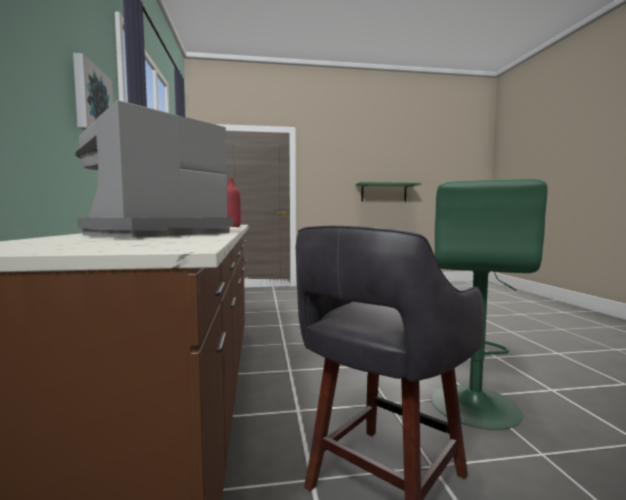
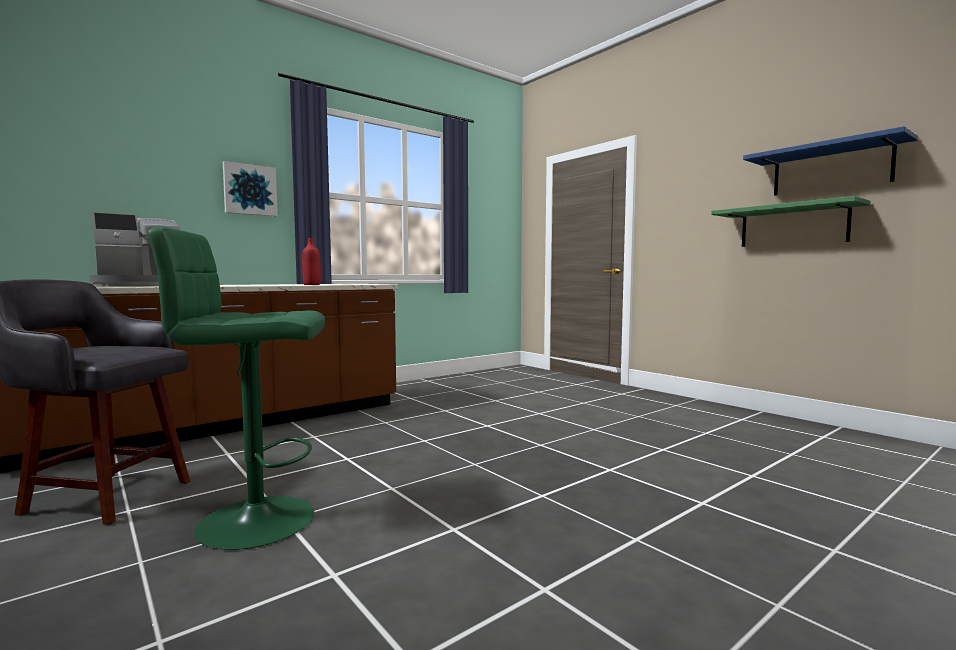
camera: 60 degrees right, 0 degrees up
(154, 234) = (141, 286): coffee machine -> coffee machine turned 135 degrees clockwise
(397, 168) = (831, 169): none -> blue shelf

